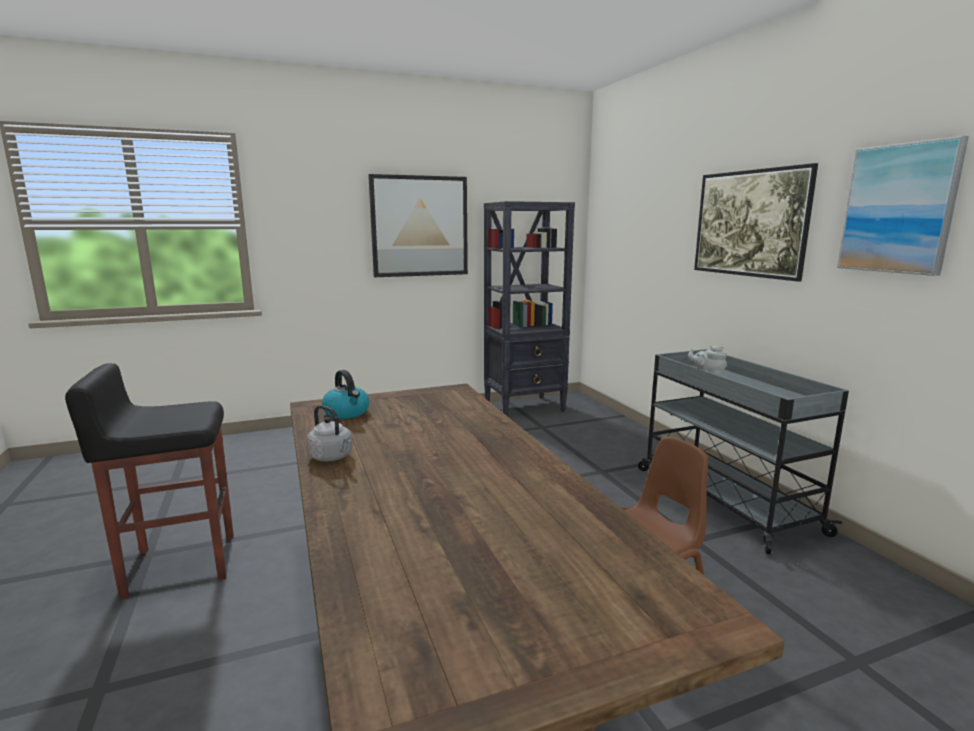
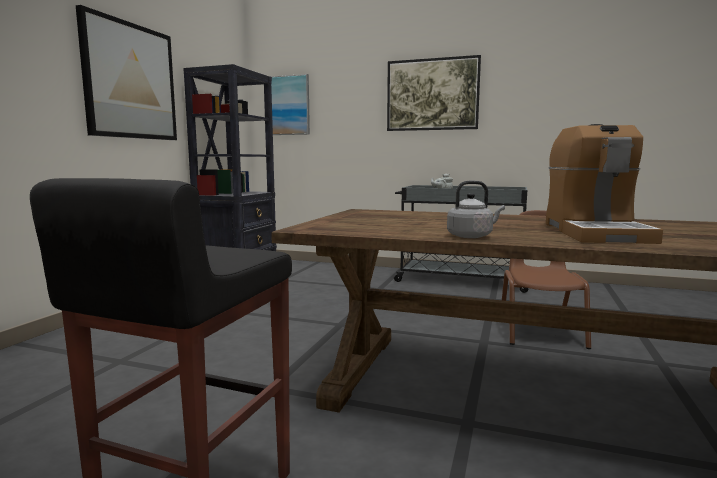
camera: 50 degrees left, 5 degrees down
(347, 413) = (355, 226): kettle -> none
(426, 498) = (594, 232): none -> coffee machine
(898, 209) = (535, 81): picture -> picture (288, 105)

